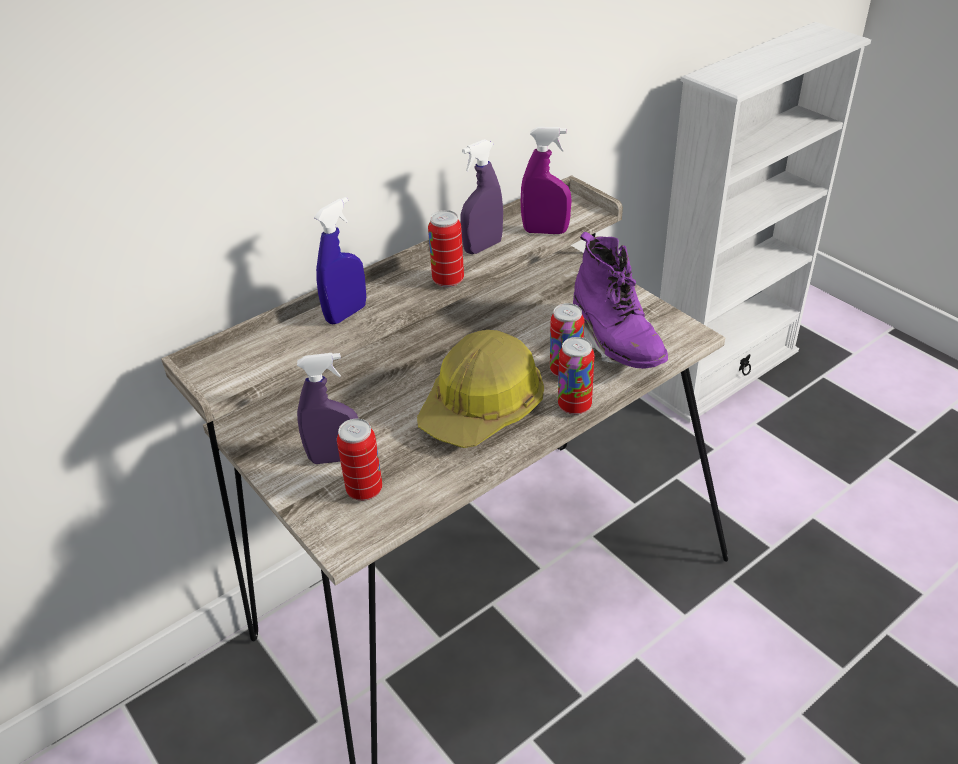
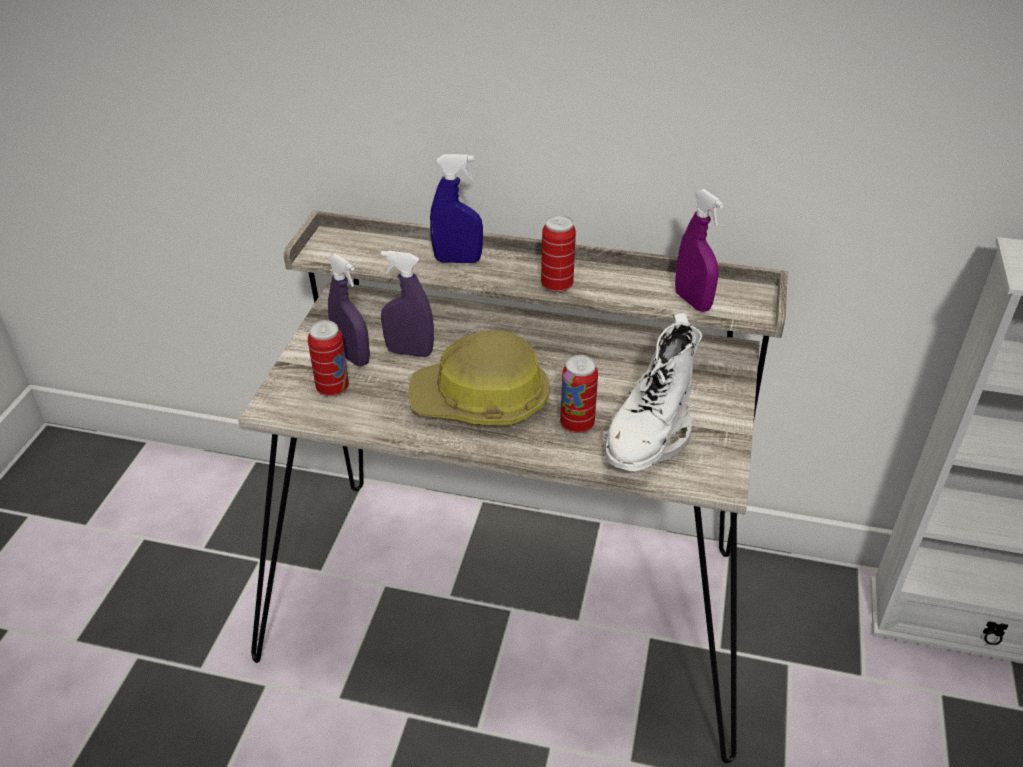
camera: 50 degrees right, 0 degrees up
(483, 247) = (625, 280): purple spray bottle -> purple spray bottle (409, 352)
(574, 406) = (537, 451): can -> none
(616, 344) = (648, 437): purple boot -> white boot

